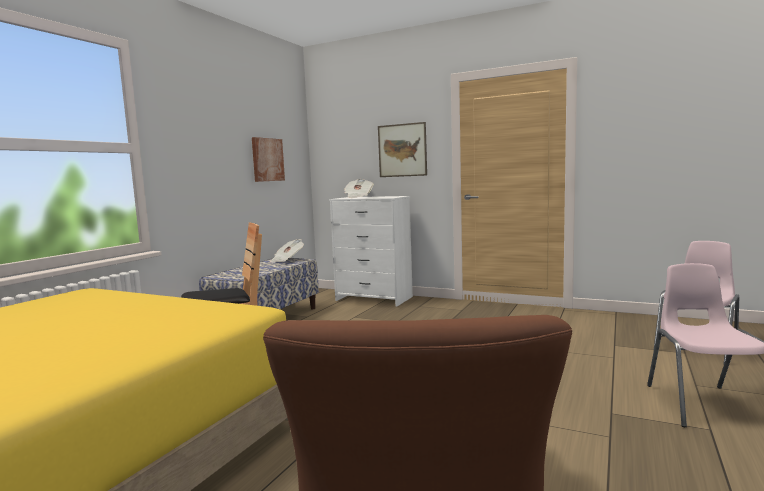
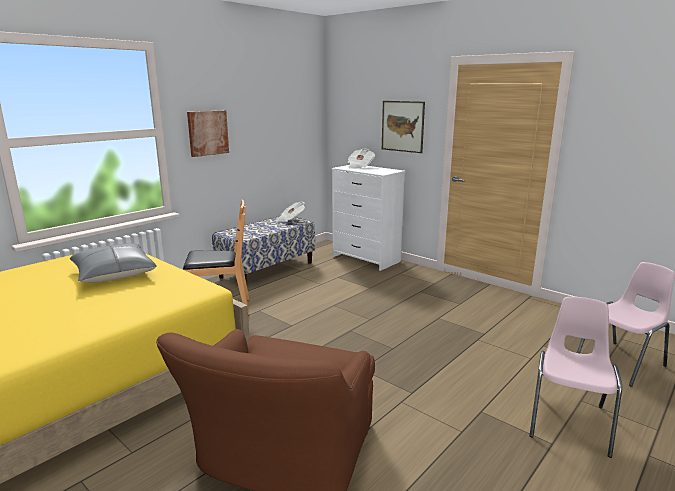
camera: 15 degrees right, 10 degrees up
(101, 311) = (114, 274): none -> grey pillow
(267, 159) = (280, 129): picture -> picture (207, 133)

